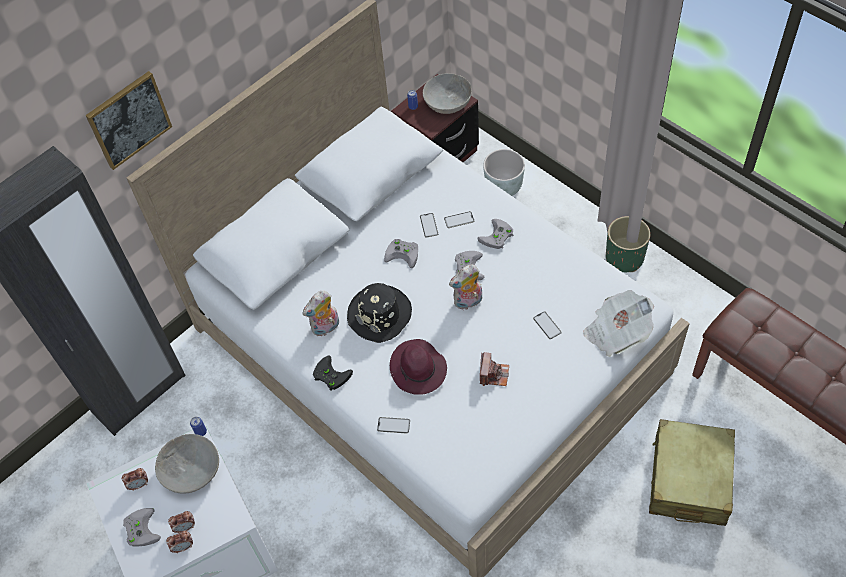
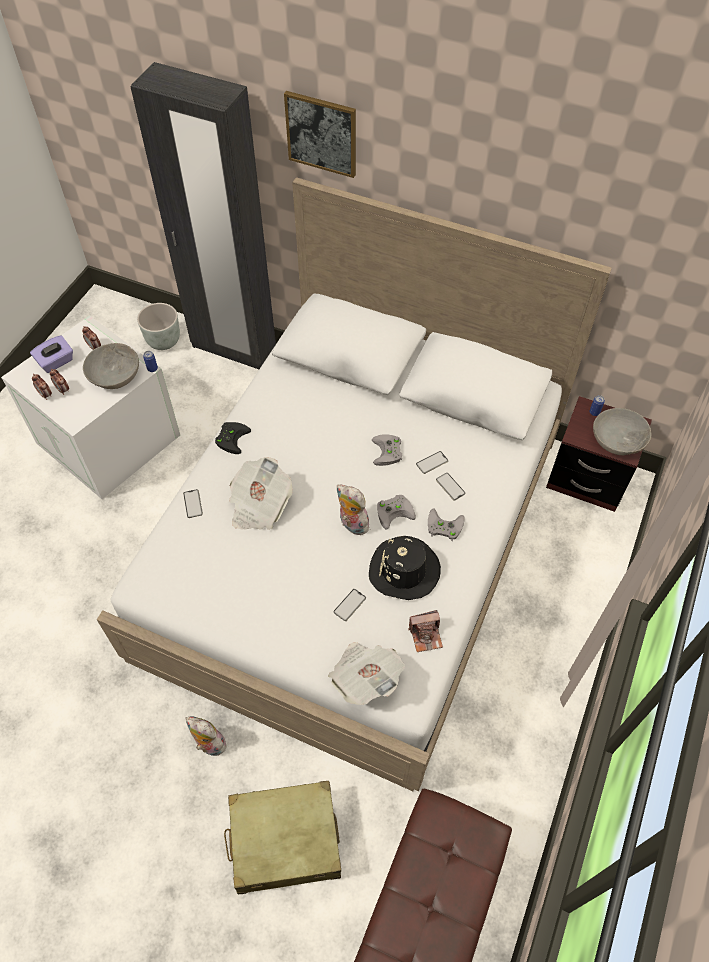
camera: 65 degrees right, 0 degrees up
(140, 529) = (56, 362): grey game controller -> purple tissue box
(326, 328) = (280, 418): plush toy -> plush toy (209, 744)
(380, 315) = (310, 455): black hat -> black hat (404, 570)
(418, 370) = (259, 505): purple hat -> newspaper
(493, 374) = (274, 571): camera -> camera (426, 635)
(503, 188) = (578, 550): grey planter -> grey planter (163, 341)
(624, 258) = (544, 700): green planter -> none

